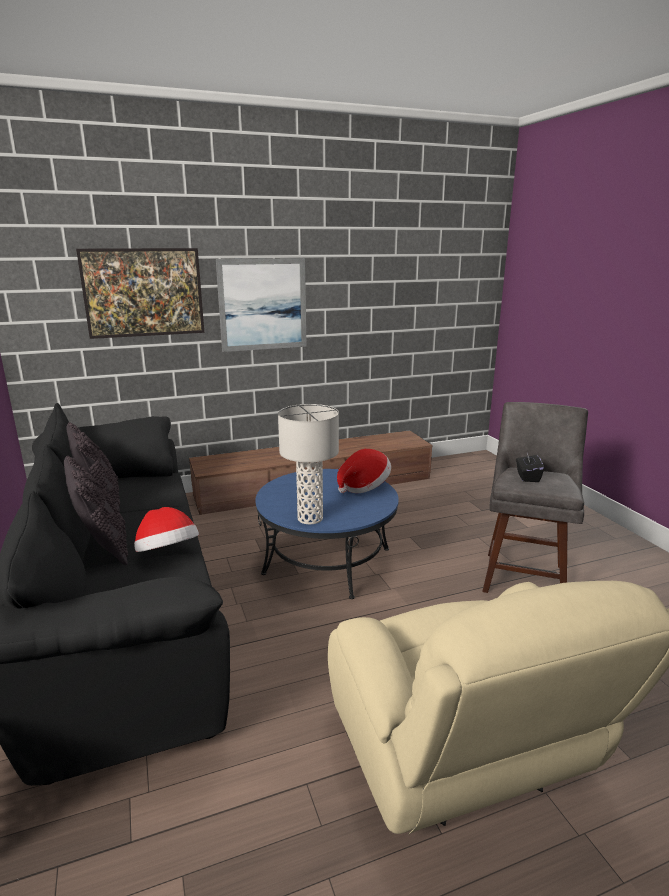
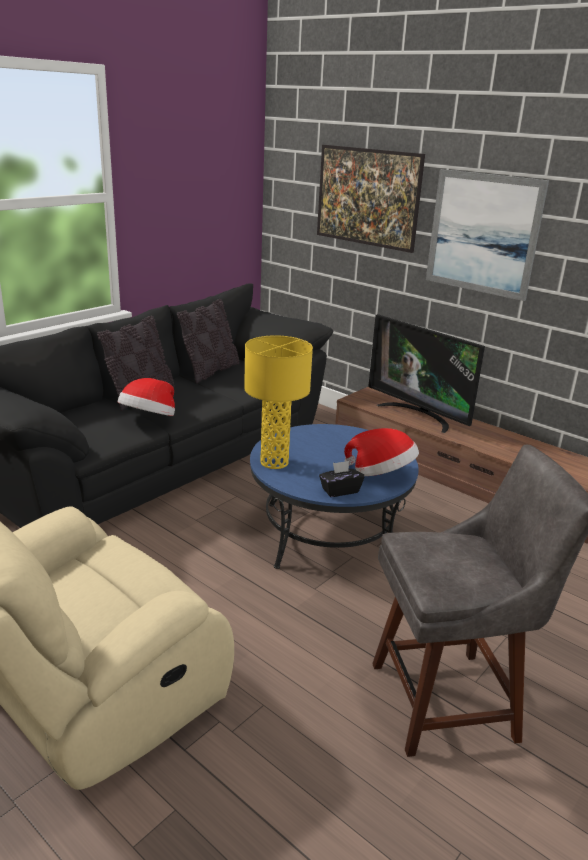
camera: 60 degrees right, 5 degrees up
(261, 458) = (418, 415): none -> television
(310, 518) = (274, 462): white table lamp -> yellow table lamp
(527, 477) = (454, 552): black tissue box -> black tissue box (340, 490)

